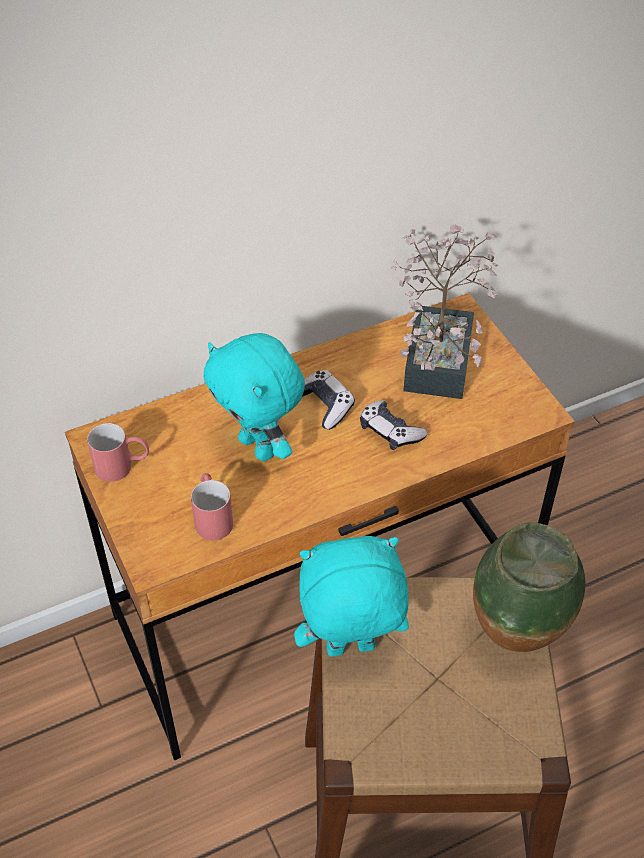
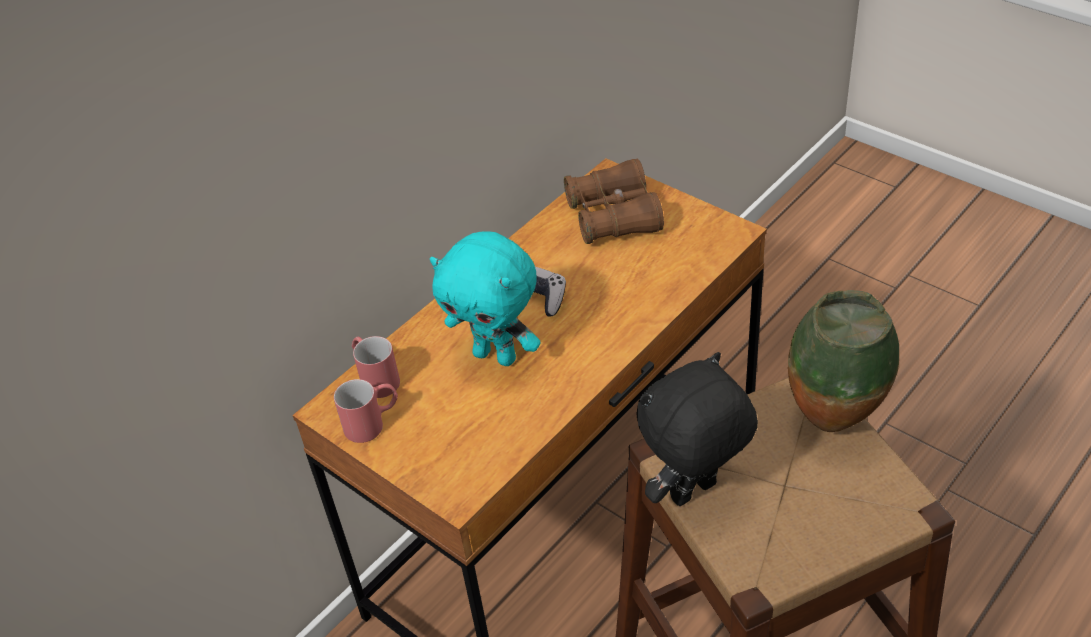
camera: 20 degrees left, 5 degrees down
(212, 516) = (490, 432): red mug -> red mug (375, 378)
(350, 651) = (694, 494): turquoise plush toy -> black plush toy
(390, 431) = (610, 297): game controller -> none
(440, 354) = (614, 216): potted plant -> brown binoculars

